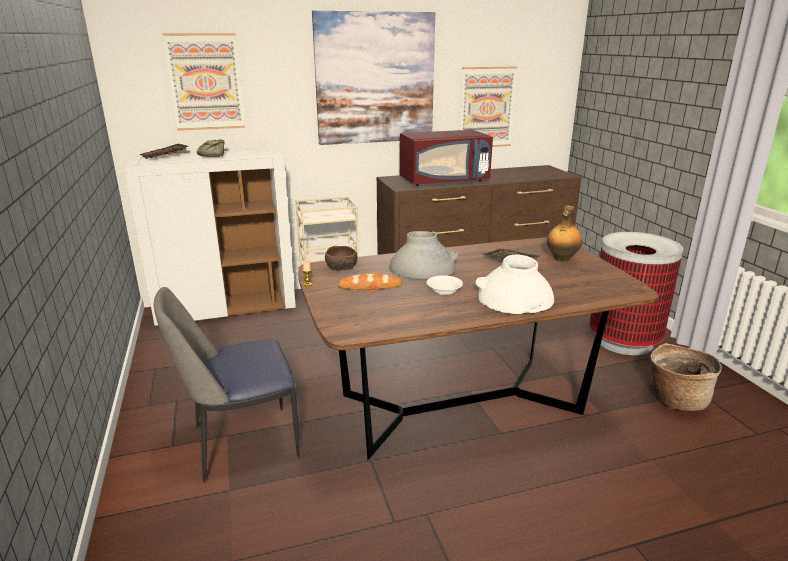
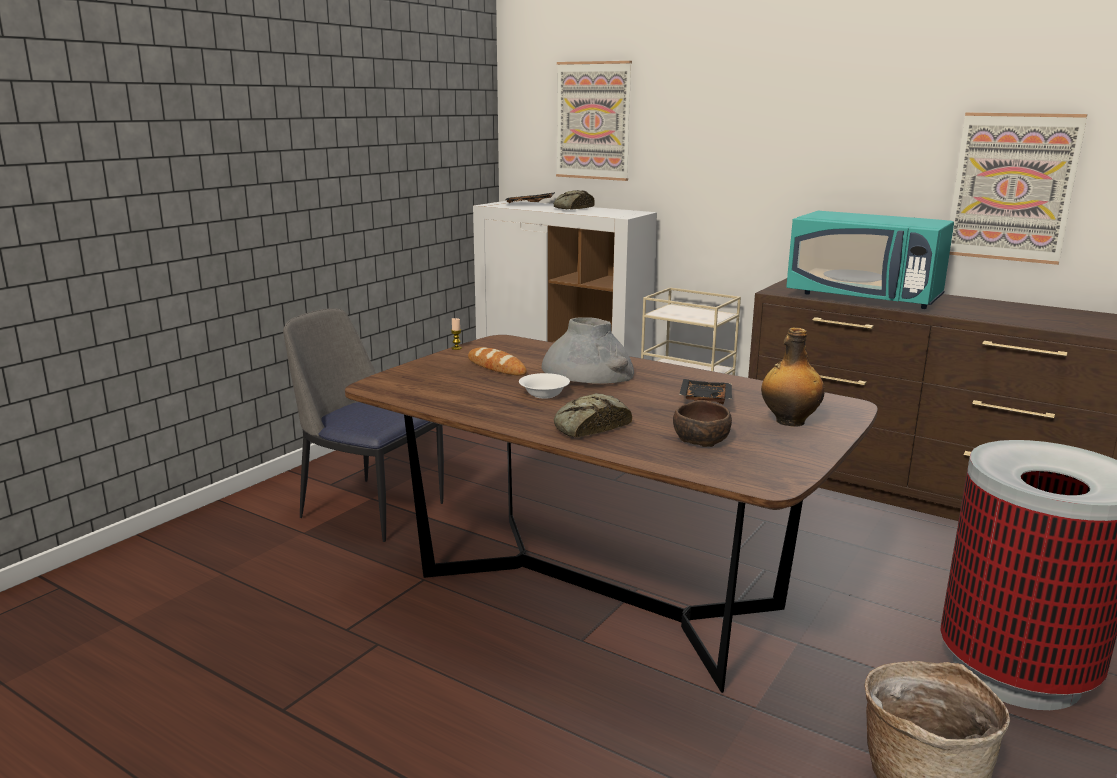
camera: 50 degrees right, 5 degrees down
(342, 267) = (523, 347): brown bowl -> brown bowl (701, 440)
(375, 79) = (808, 126): picture -> none
(444, 181) = (865, 298): red microwave -> turquoise microwave
(515, 299) = (589, 426): white vase -> bread

